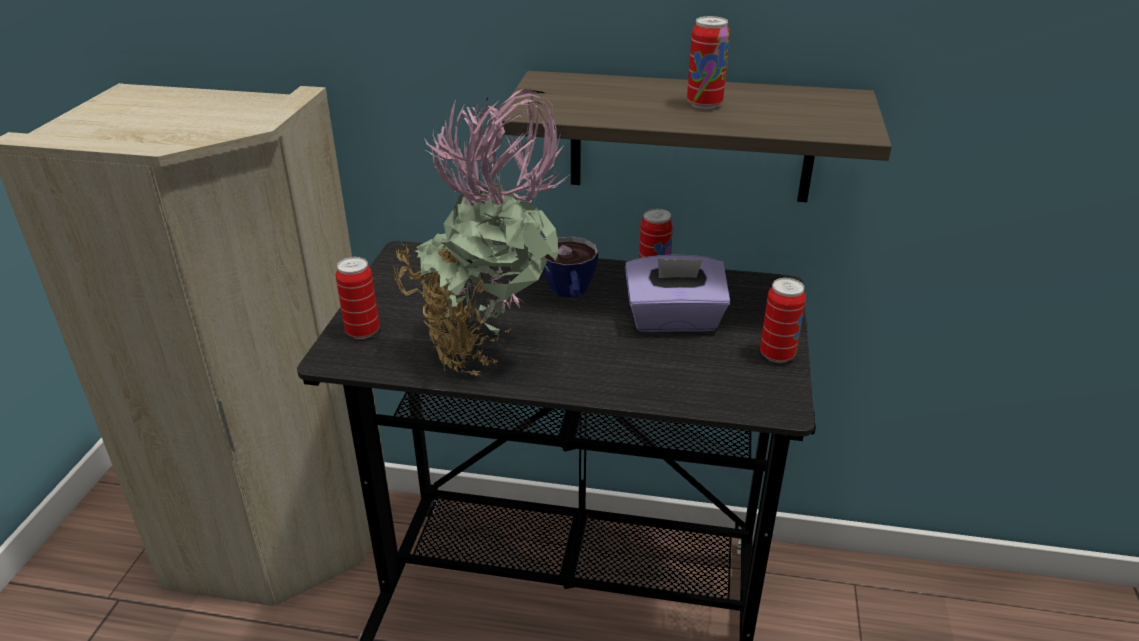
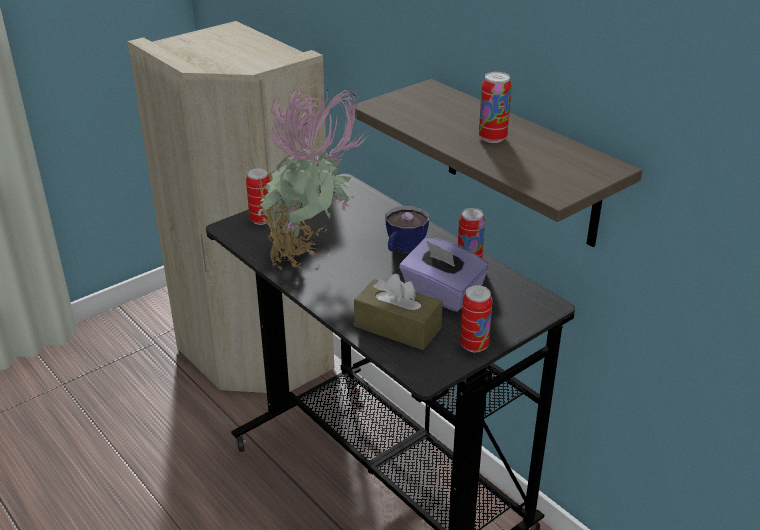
camera: 40 degrees right, 0 degrees up
(685, 374) = (397, 327): none -> brown tissue box

